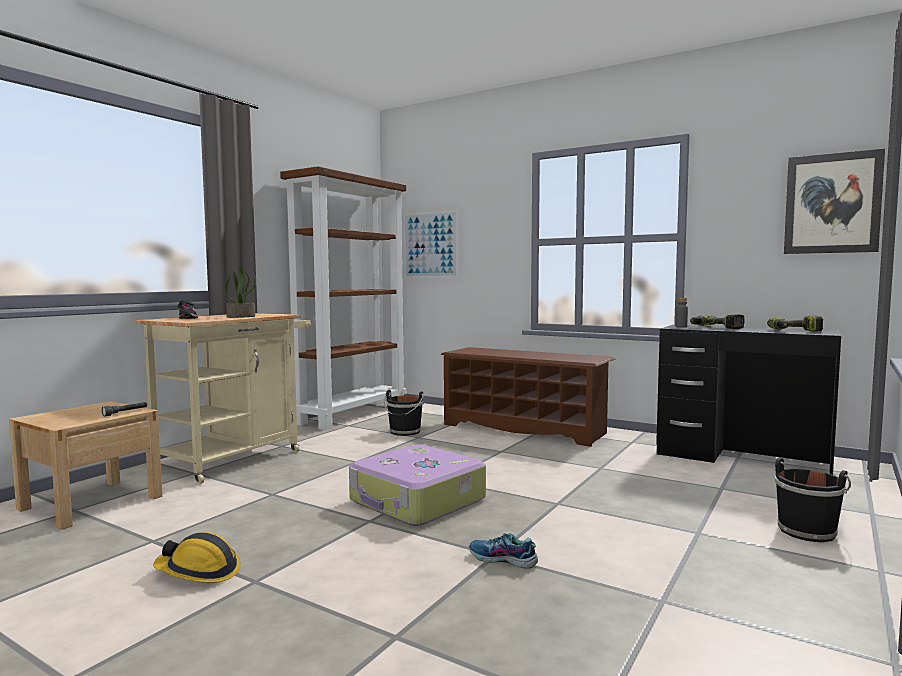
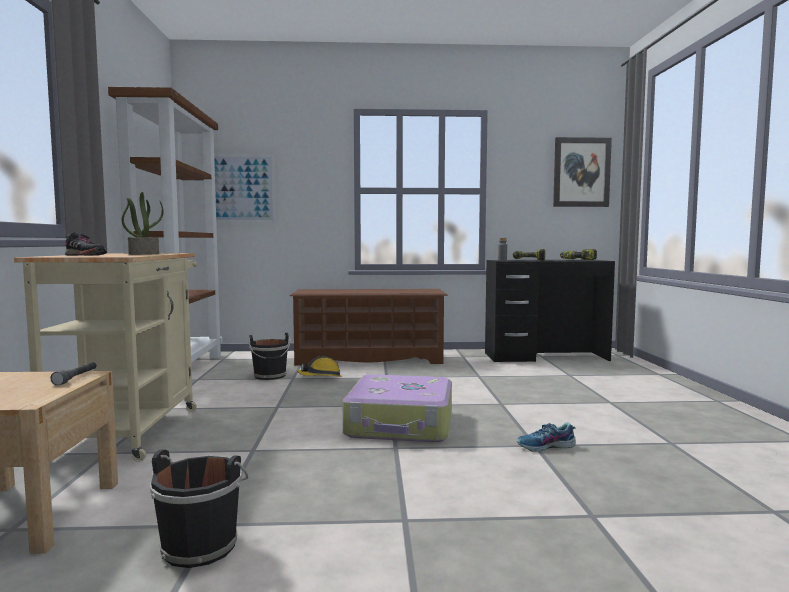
camera: 35 degrees left, 0 degrees up
(199, 572) = (333, 532): hard hat -> hard hat (320, 377)
(807, 530) = (652, 389): black bucket -> black bucket (201, 545)

